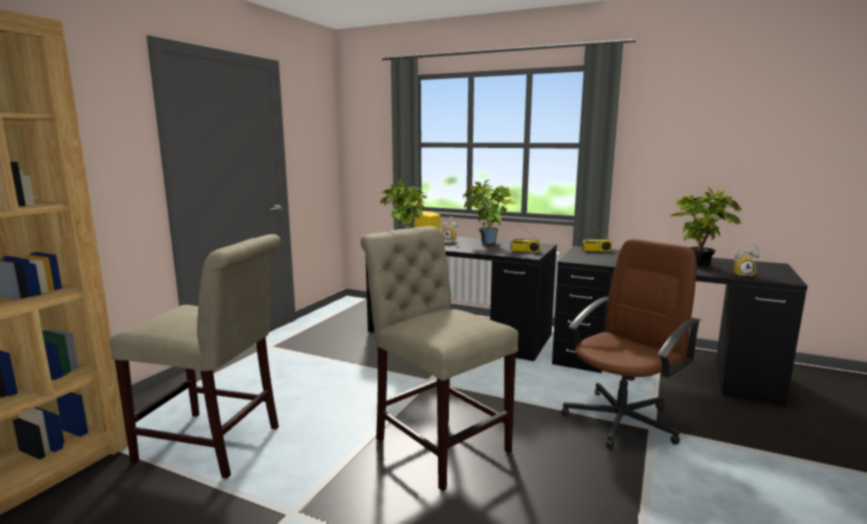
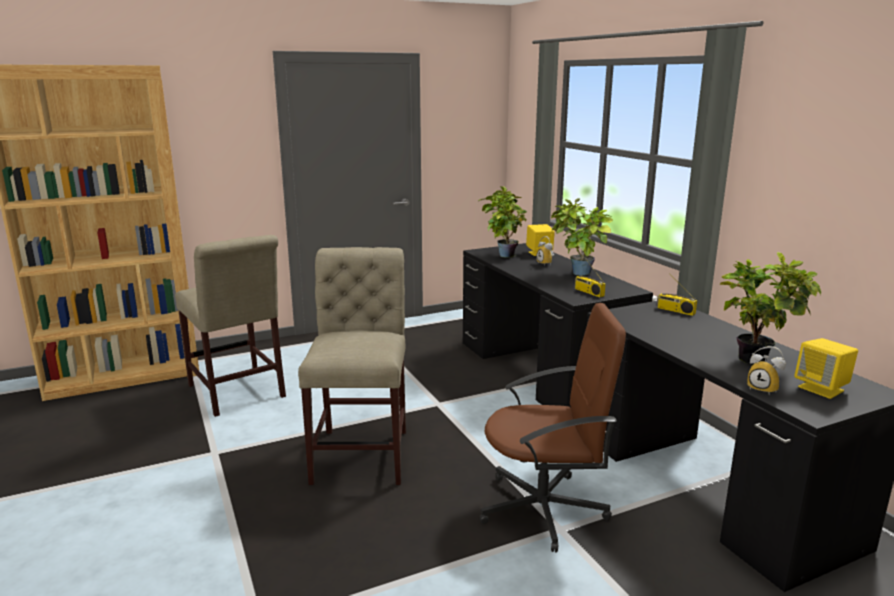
camera: 40 degrees right, 5 degrees up
(756, 269) = (821, 389): none -> yellow speaker

